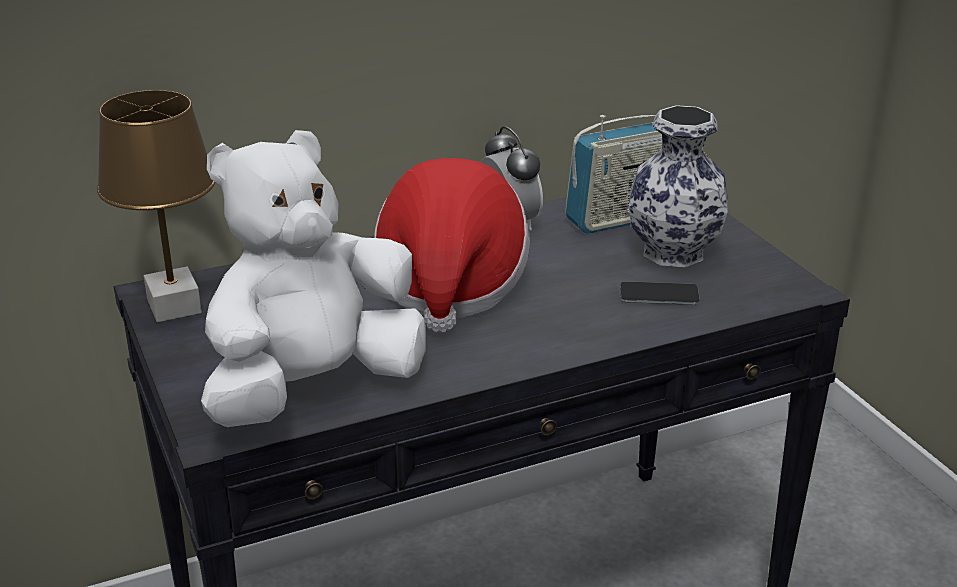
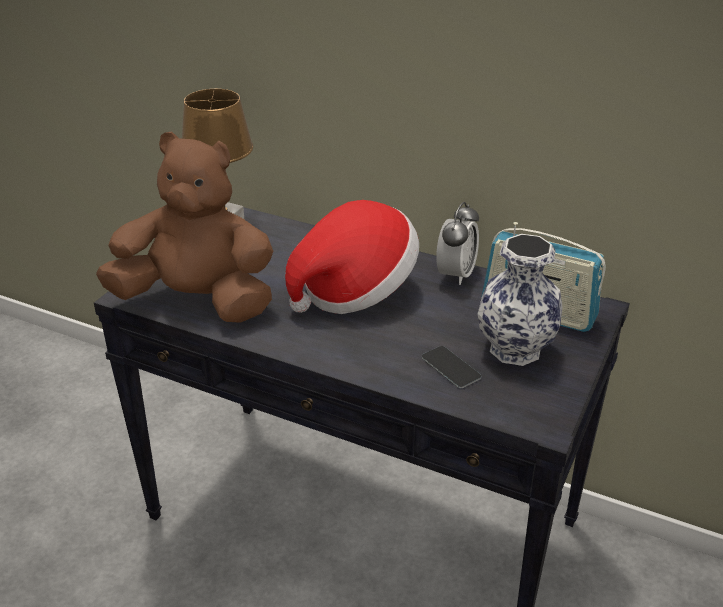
camera: 50 degrees right, 5 degrees up
(313, 389) = (198, 301): white plush toy -> brown plush toy

